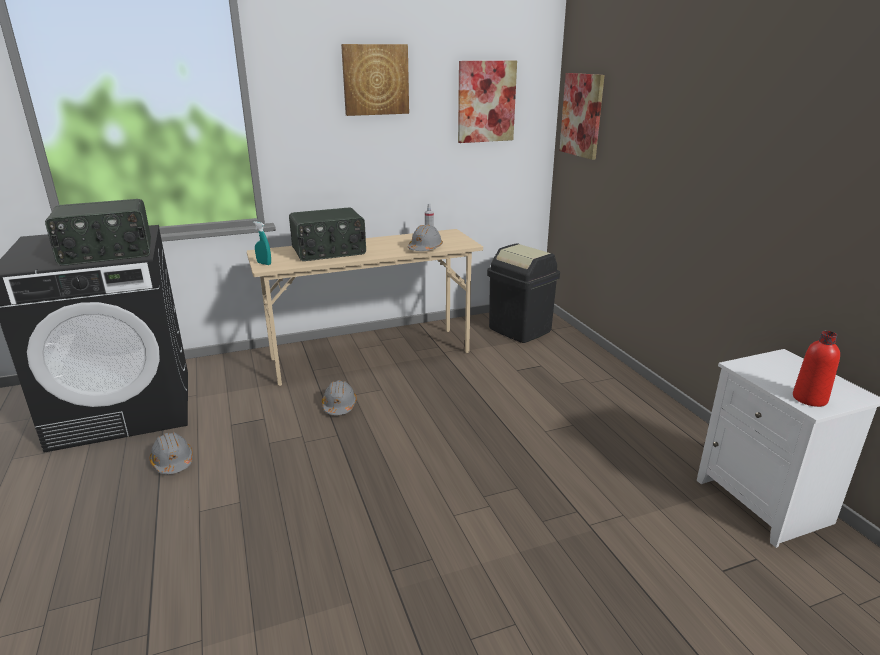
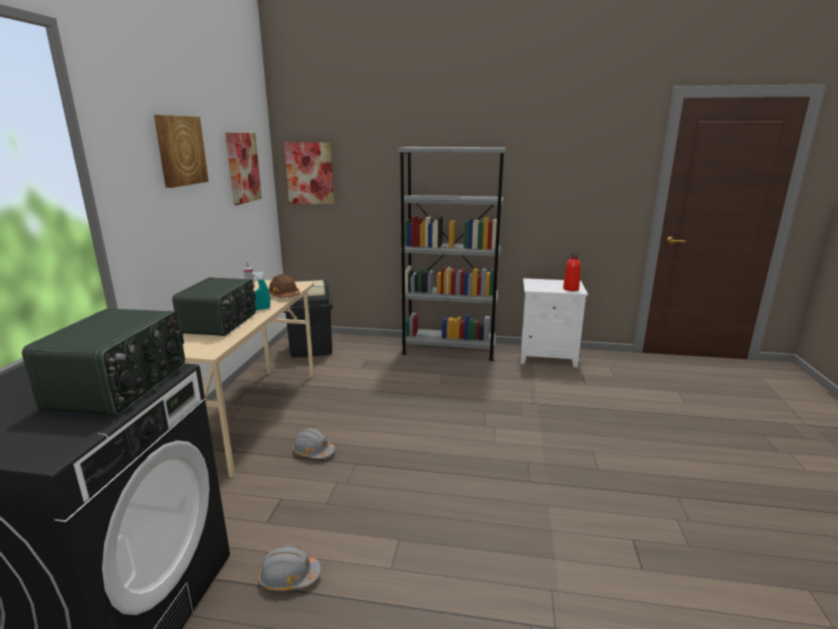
camera: 60 degrees left, 5 degrees down
(264, 263) = (197, 351): turquoise spray bottle -> turquoise spray bottle (262, 309)
(425, 248) = (284, 295): grey hard hat -> brown hard hat
(646, 407) = (448, 349): none -> grey bookcase

